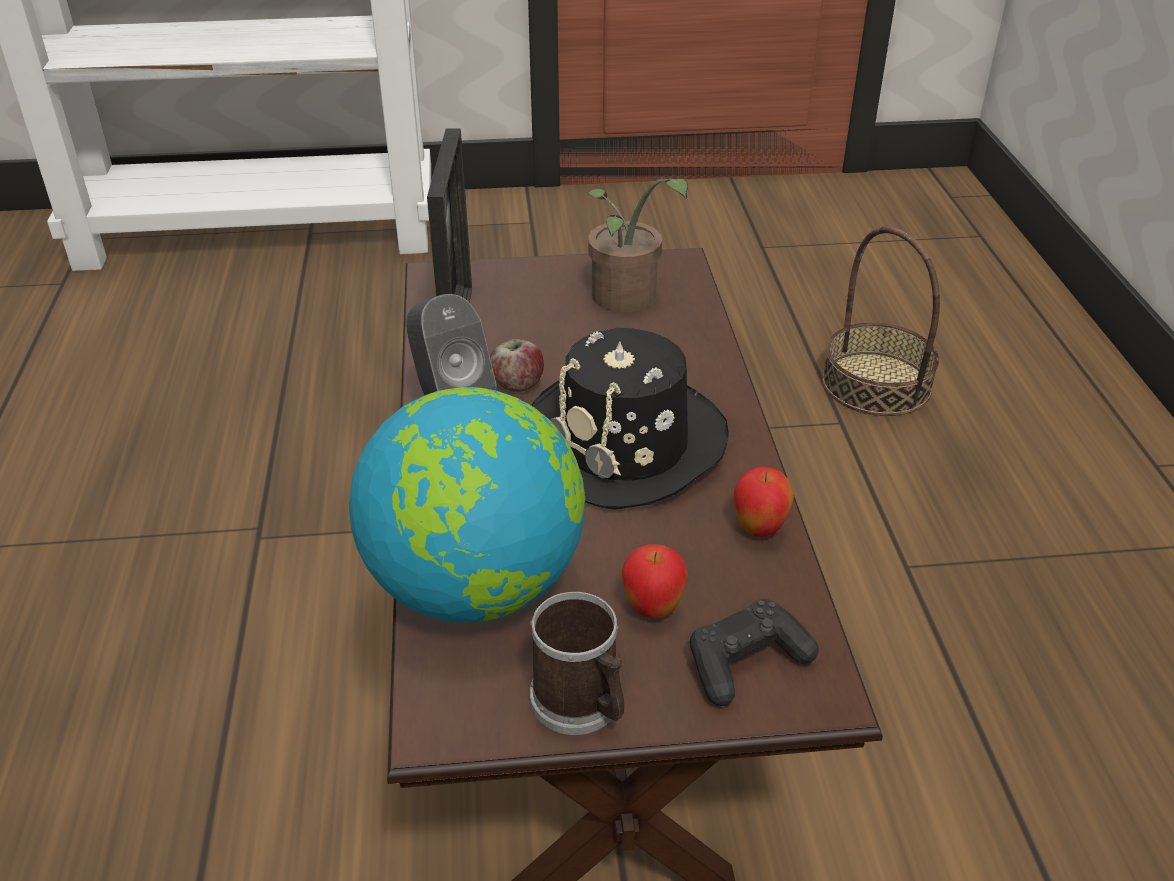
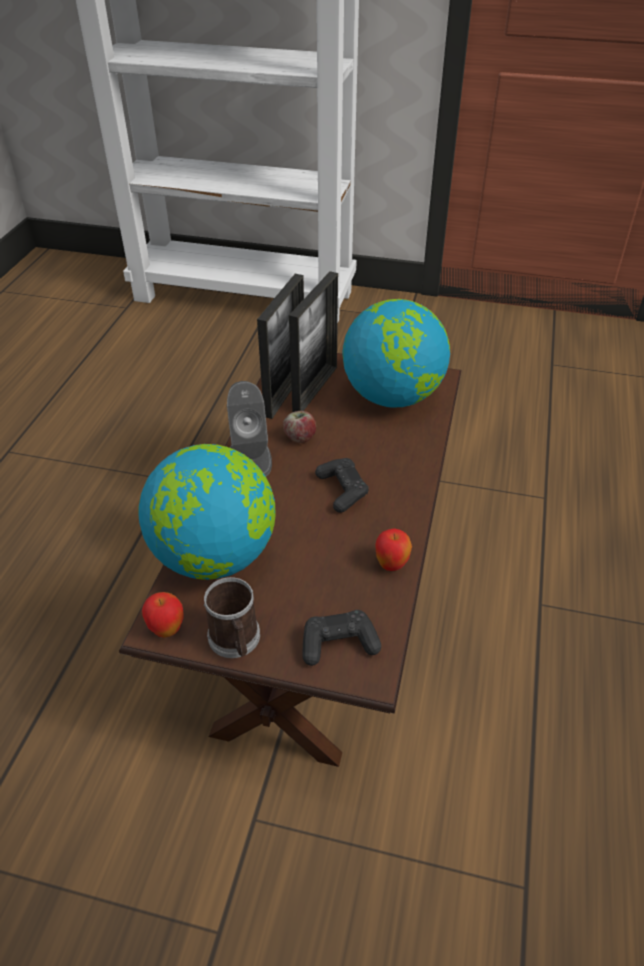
camera: 20 degrees right, 5 degrees up
(503, 313) = (315, 389): none -> picture frame
(625, 443) = (342, 490): black hat -> black game controller
(626, 300) = (393, 396): potted plant -> globe
(652, 609) = (303, 597): apple -> apple (167, 629)
(876, 383) = (583, 477): basket -> none

